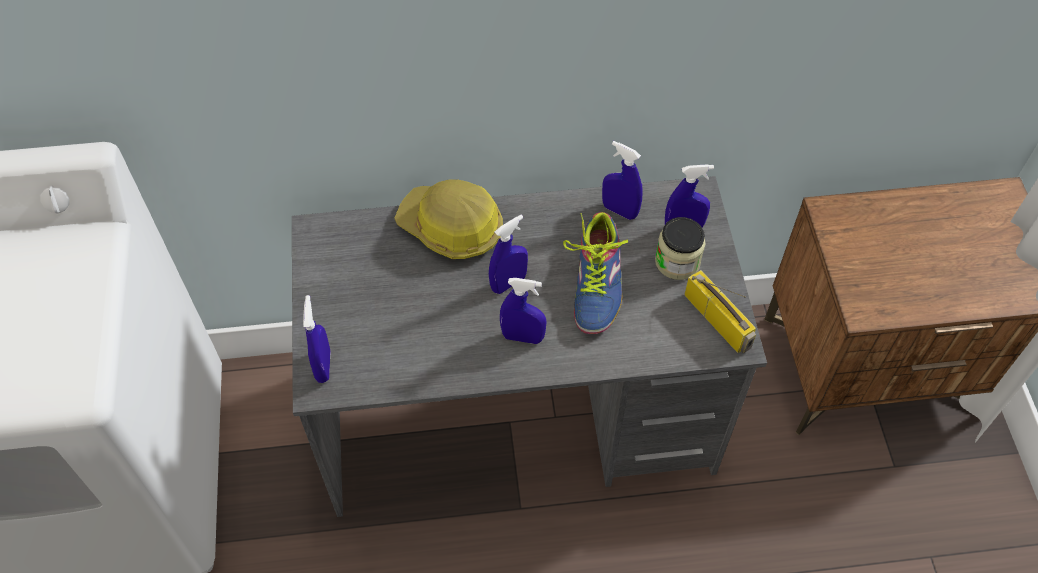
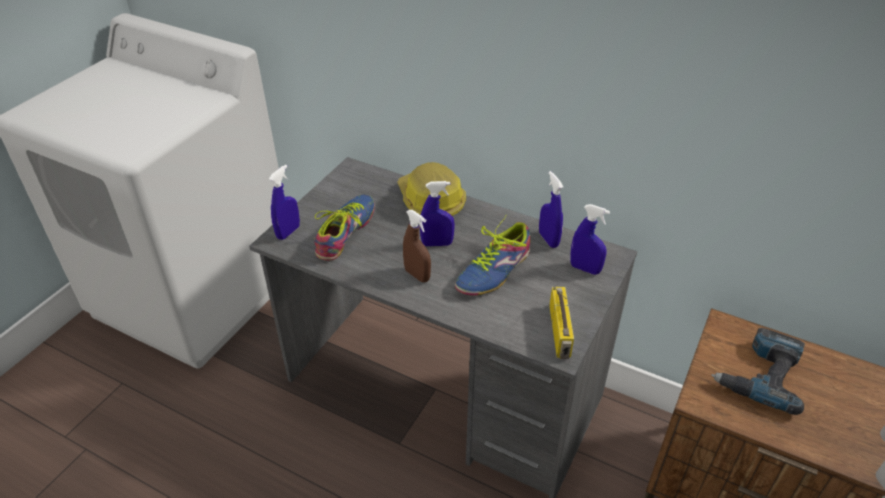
camera: 35 degrees right, 15 degrees down
(391, 327) = (345, 232): none -> shoe
(522, 337) = (417, 275): blue spray bottle -> brown spray bottle
(677, 262) = (562, 285): jar -> none
(892, 250) = (759, 374): none -> power drill

